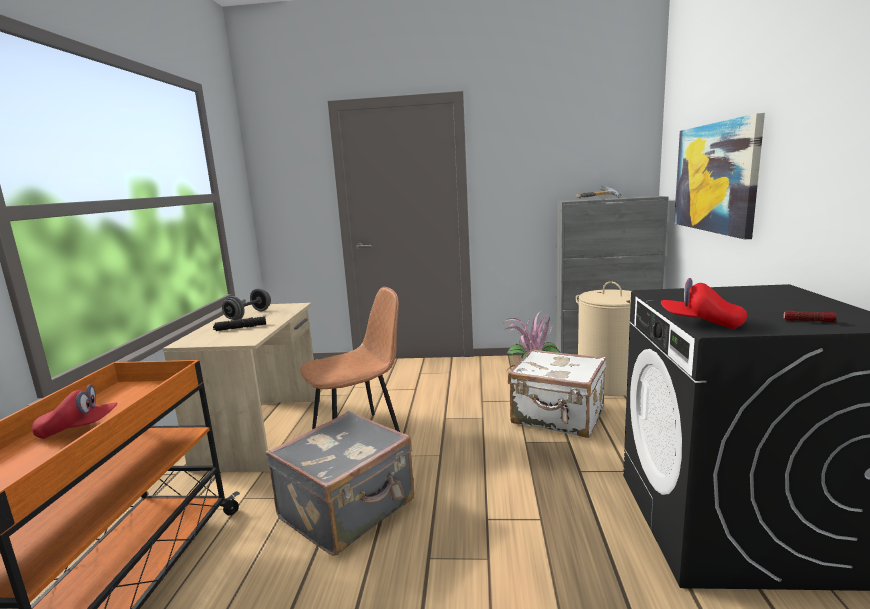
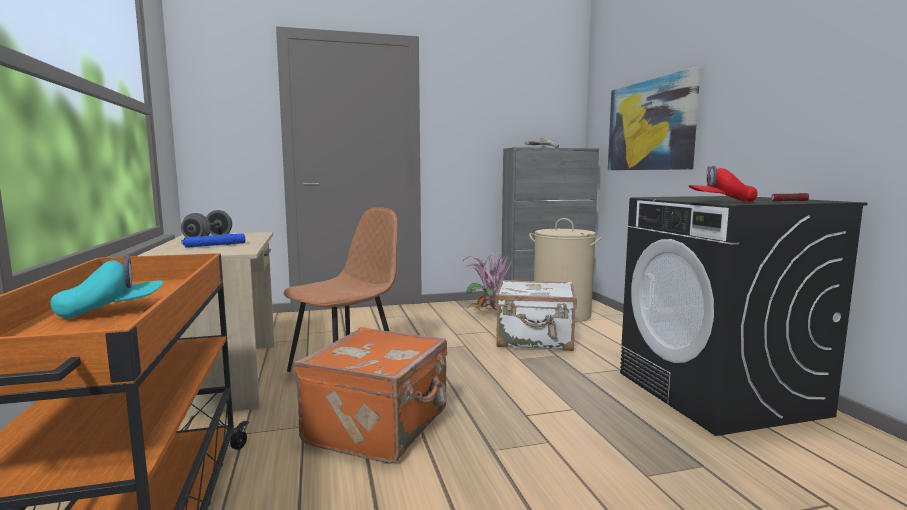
camera: 20 degrees left, 5 degrees down
(79, 429) = (111, 311): red cap -> turquoise cap
(240, 328) = (214, 245): black flashlight -> blue flashlight
(349, 510) = (380, 427): grey suitcase -> orange suitcase

